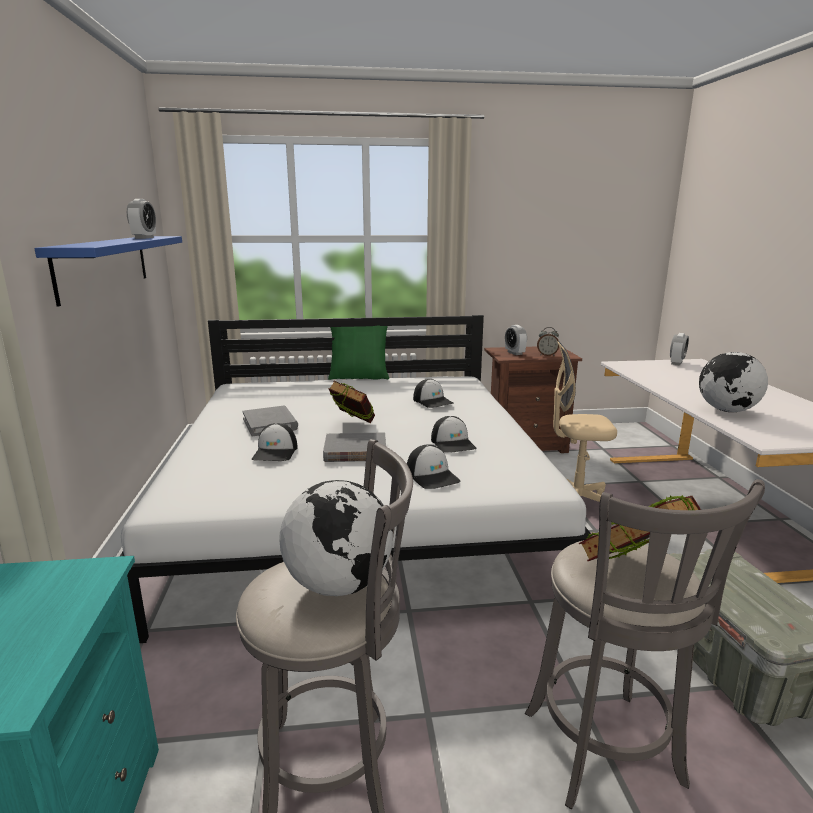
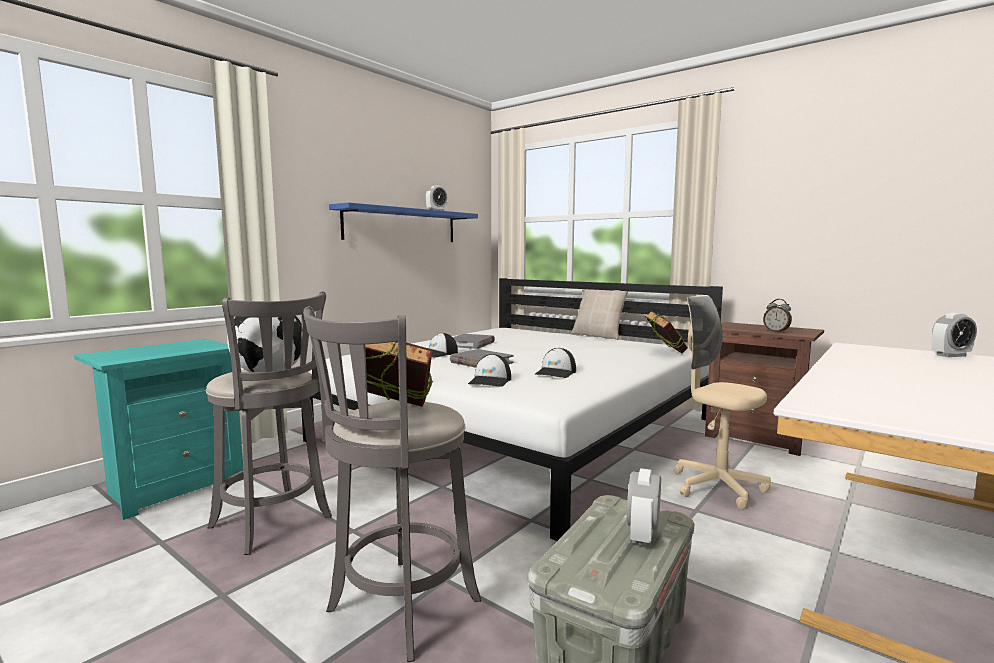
camera: 45 degrees right, 10 degrees down
(353, 425) = (515, 353): book -> book (665, 352)
(359, 377) = (598, 336): green pillow -> beige pillow
(433, 401) = (610, 352): cap -> none
(514, 353) = (743, 327): alarm clock -> alarm clock (642, 535)
(726, 410) = (855, 385): globe -> none

